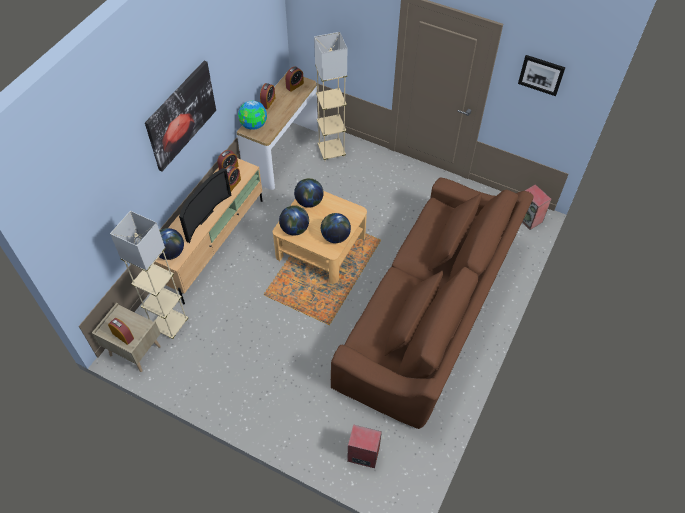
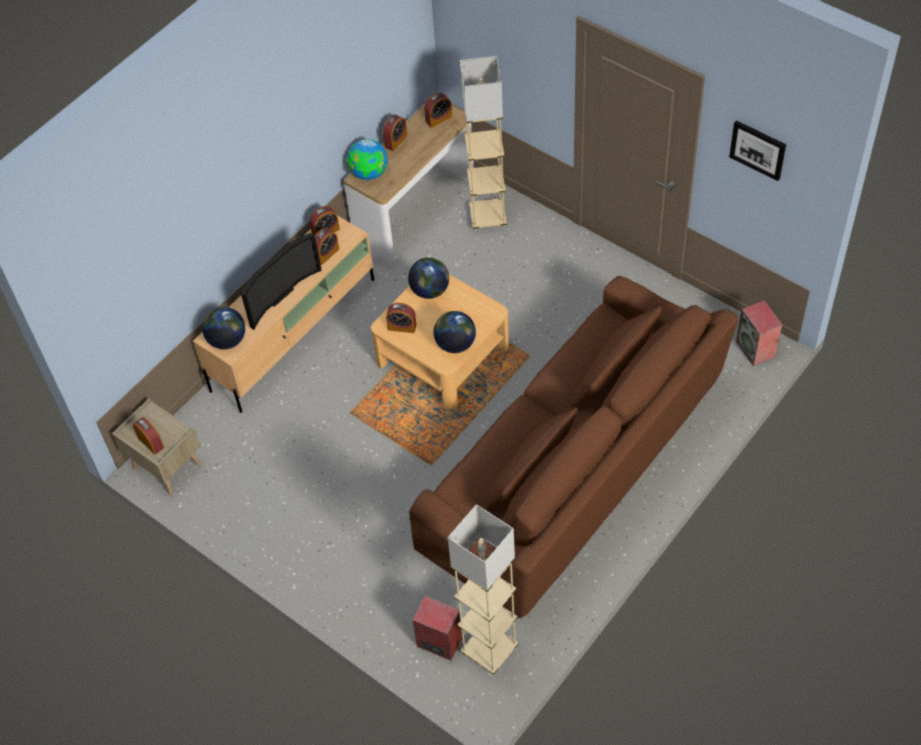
camera: 15 degrees right, 0 degrees up
(170, 324) = (218, 437): beige floor lamp -> beige floor lamp (489, 650)
(181, 115) = (258, 159): picture -> none
(295, 229) = (402, 327): globe -> alarm clock

